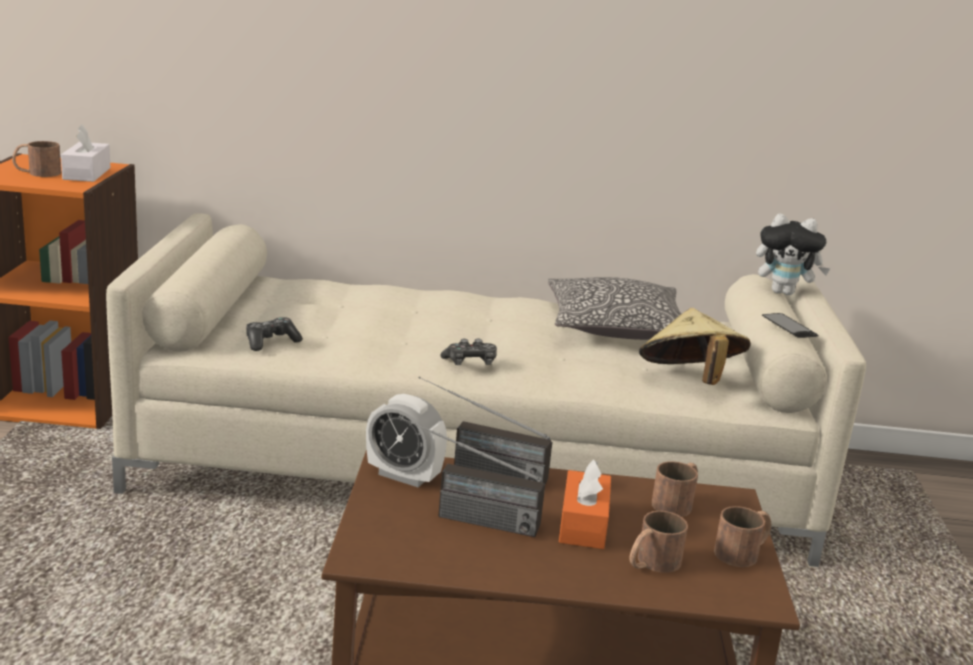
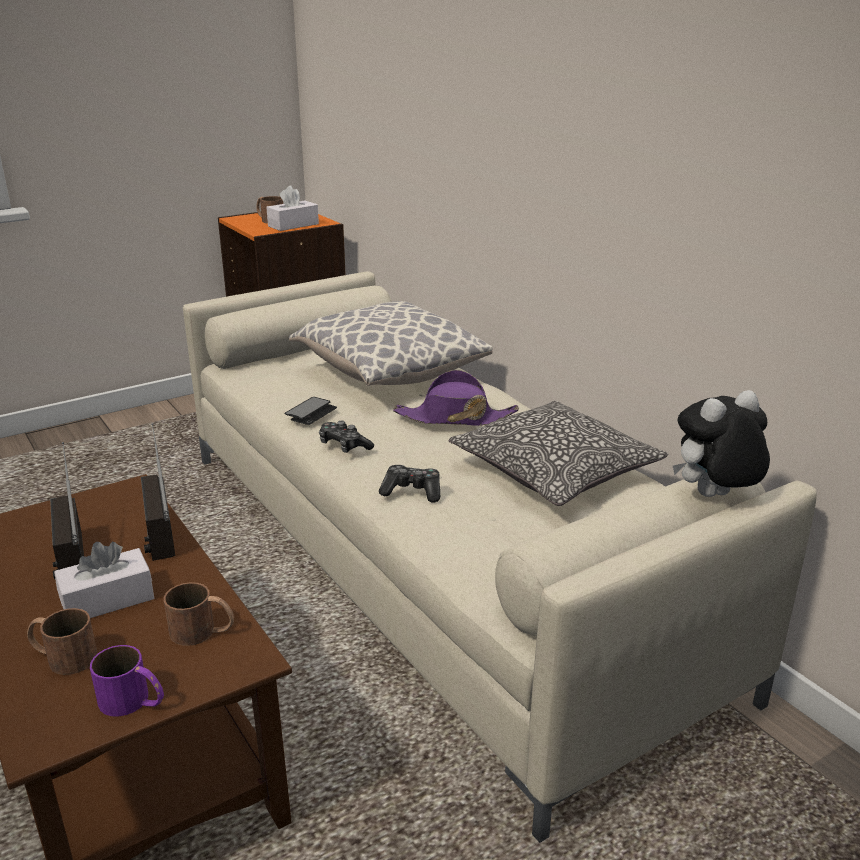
camera: 55 degrees right, 5 degrees up
(271, 342) = (268, 379): game controller -> game controller (412, 491)
(352, 304) = (389, 373): none -> pillow
(403, 476) = (114, 501): alarm clock -> none
(490, 317) = (454, 418): none -> purple hat
(583, 524) = (107, 600): orange tissue box -> white tissue box
(689, 380) = (489, 546): beige hat -> none
(743, 552) = (134, 701): brown mug -> purple mug
(784, 292) = (714, 497): plush toy -> plush toy turned 90 degrees clockwise
(789, 327) = (585, 529): phone -> phone (311, 412)

